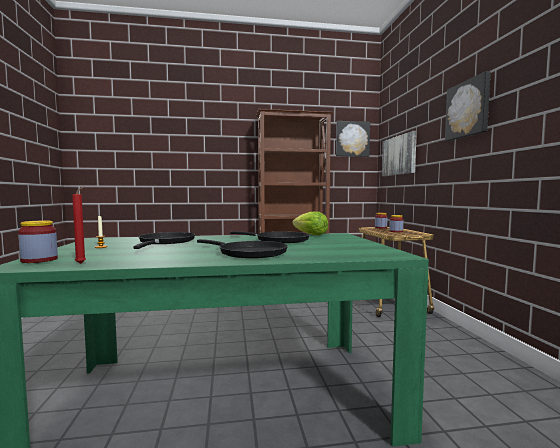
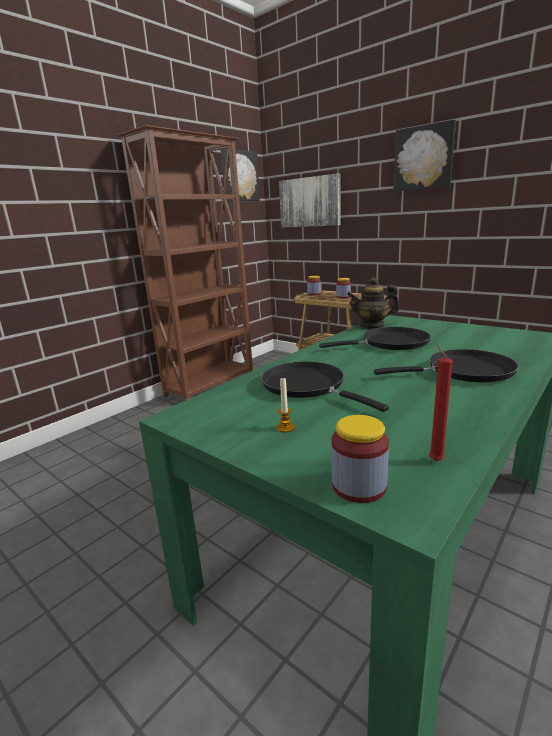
camera: 40 degrees left, 15 degrees up
(311, 235) = (372, 326): lettuce -> teapot

